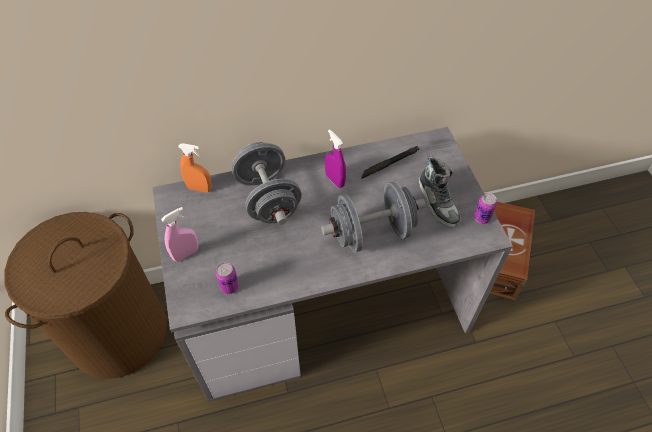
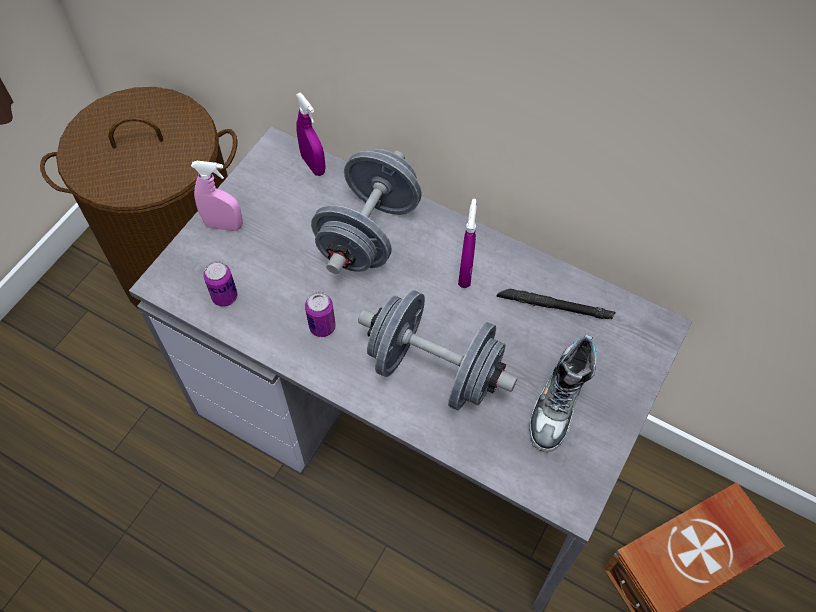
camera: 45 degrees right, 5 degrees up
(199, 188) = (313, 165): orange spray bottle -> purple spray bottle
(481, 218) = (590, 471): can -> can (322, 327)

